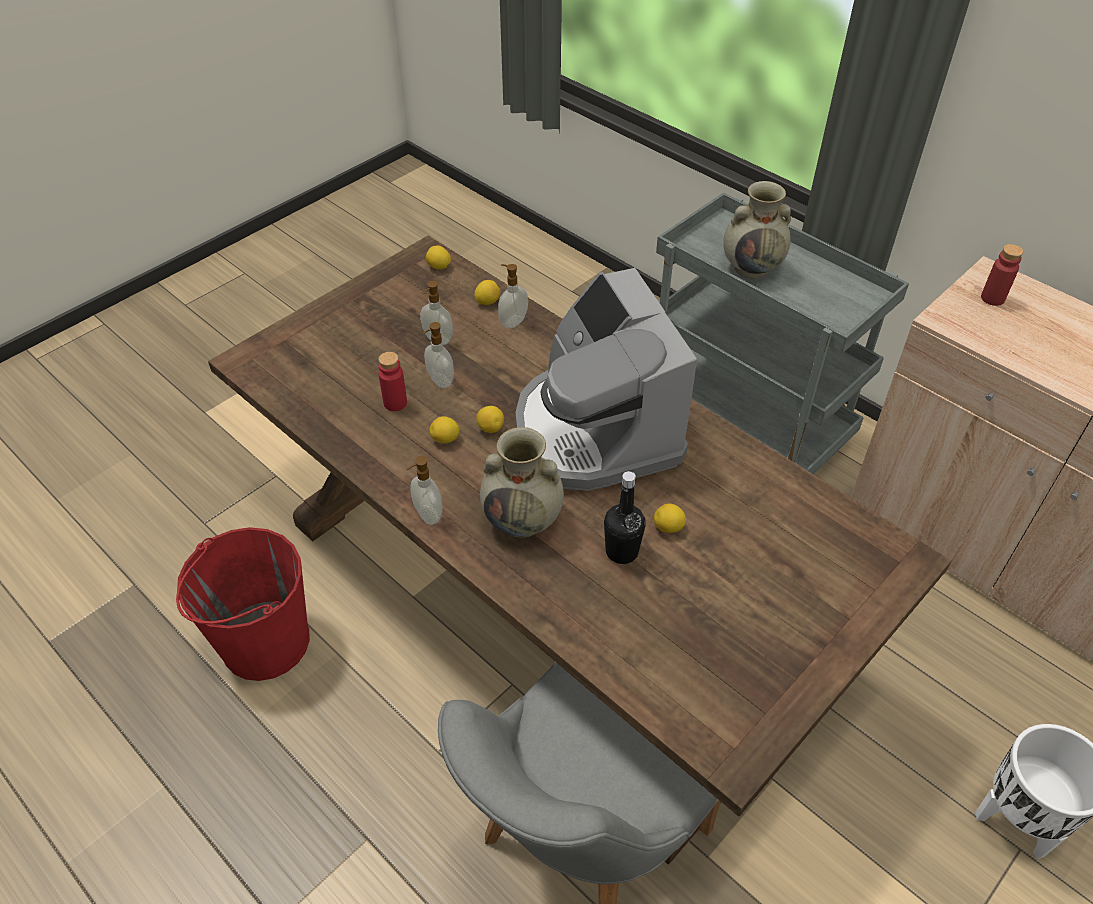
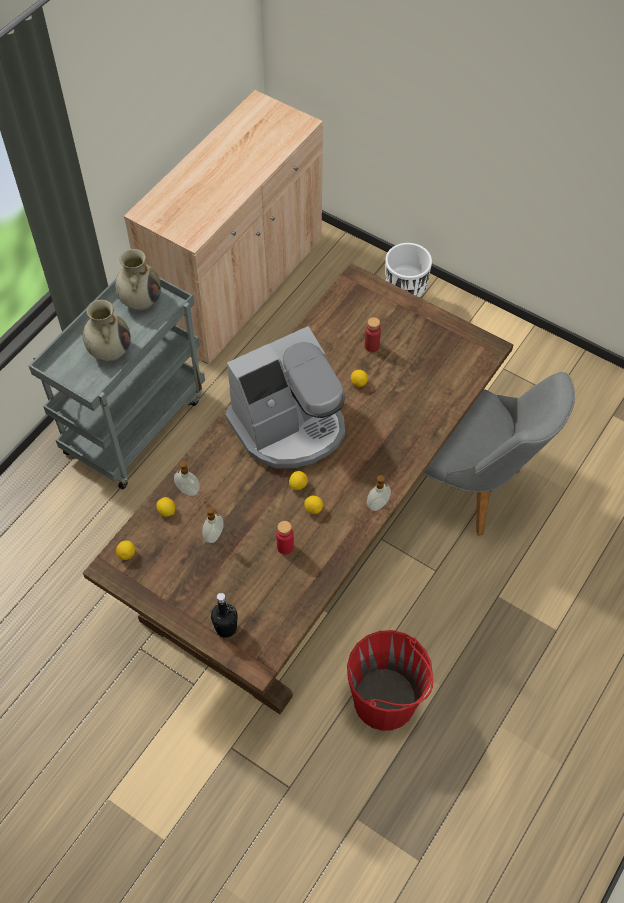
camera: 100 degrees left, 10 degrees up
(439, 381) = (258, 524): soap dispenser -> none
(523, 520) = (370, 454): beige vase -> beige vase (141, 300)
(622, 551) = (381, 403): black bottle -> black bottle (226, 628)
(992, 298) = (168, 215): red bottle -> red bottle (372, 346)

